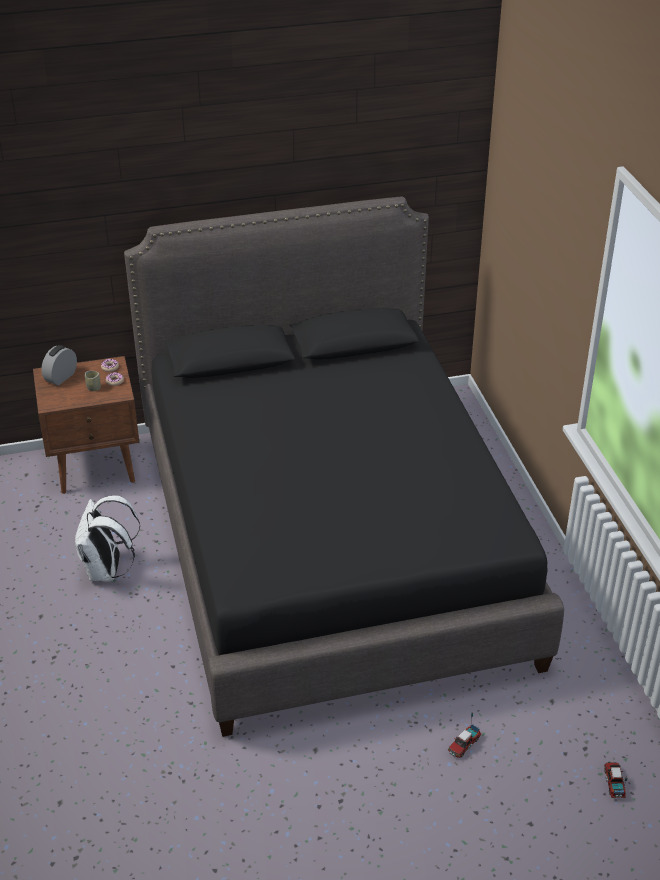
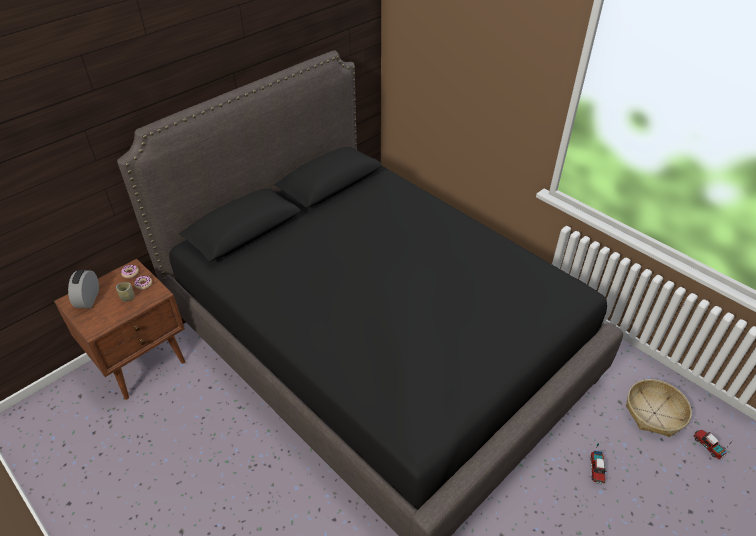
camera: 30 degrees left, 5 degrees up
(107, 571) = (215, 455): white backpack -> none
(582, 728) = (654, 413): none -> basket

